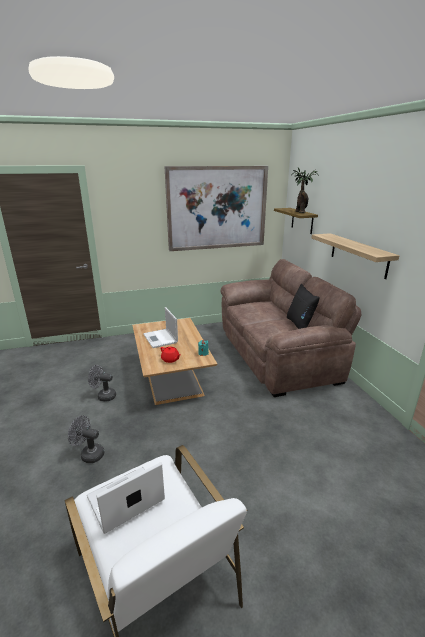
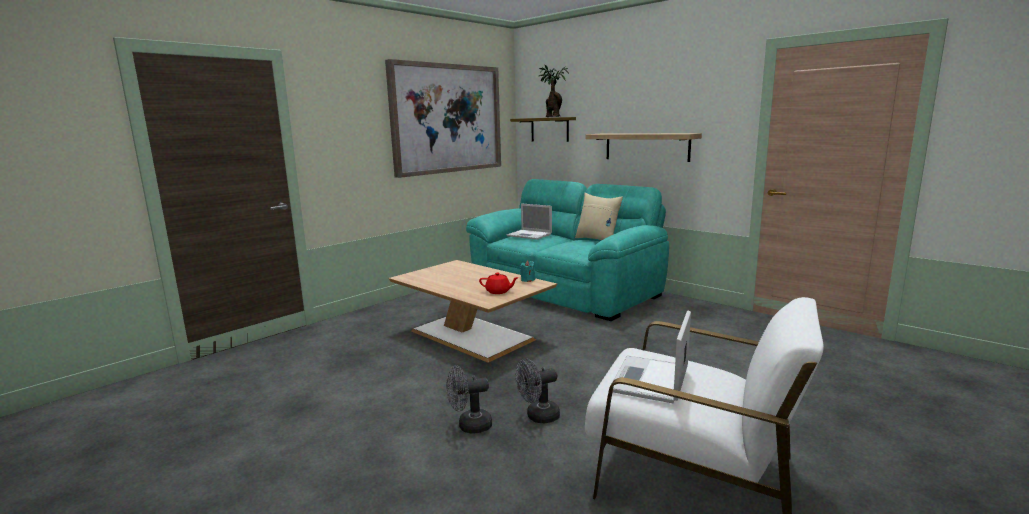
camera: 30 degrees left, 10 degrees down
(104, 396) = (404, 374): grey fan -> grey fan (538, 417)
(160, 338) = (453, 280): laptop -> laptop (530, 235)
(277, 353) = (565, 289): brown sofa -> turquoise sofa
(299, 325) = (597, 240): black pillow -> beige pillow

